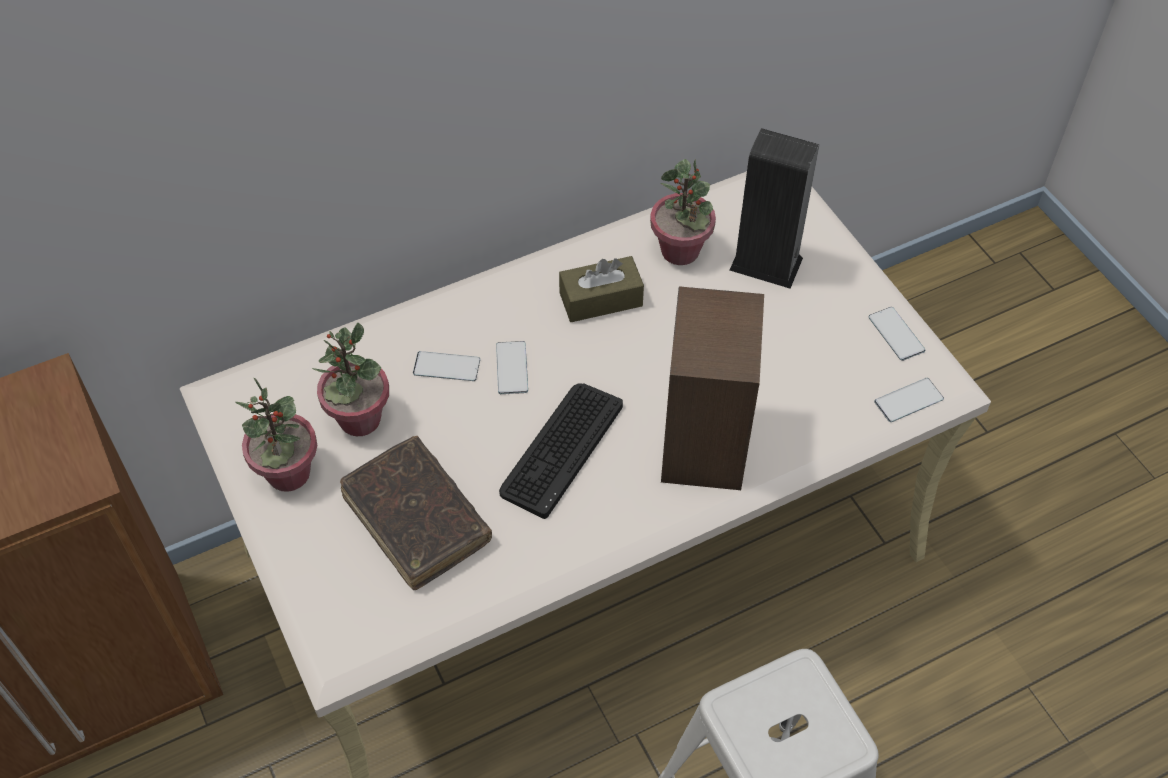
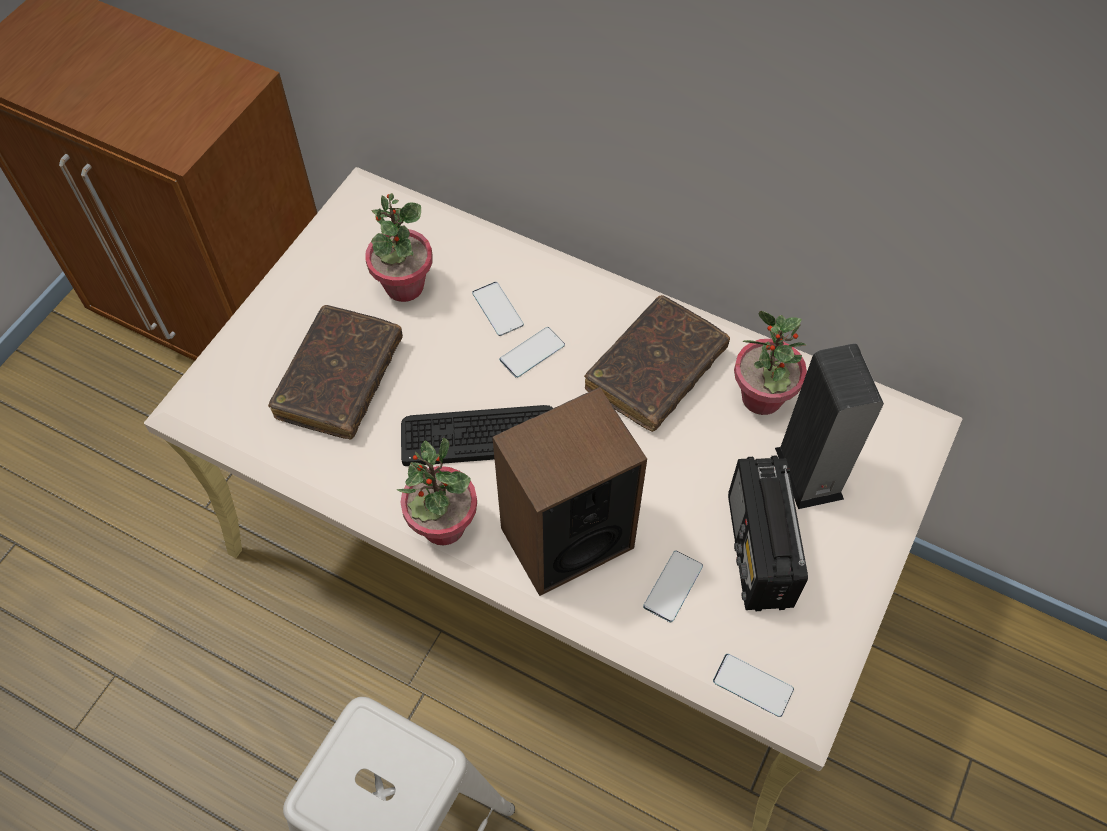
camera: 55 degrees right, 5 degrees up
(288, 474) = (323, 275): potted plant -> potted plant (443, 526)
(601, 299) = (655, 371): brown tissue box -> brown book
(807, 332) = (759, 552): none -> radio
(896, 334) = (824, 631): phone -> phone (673, 586)

